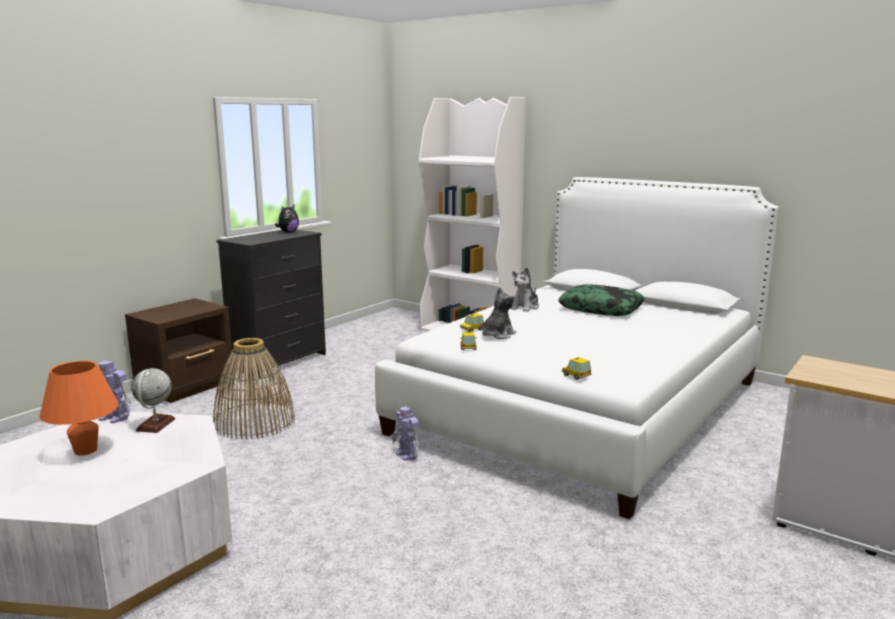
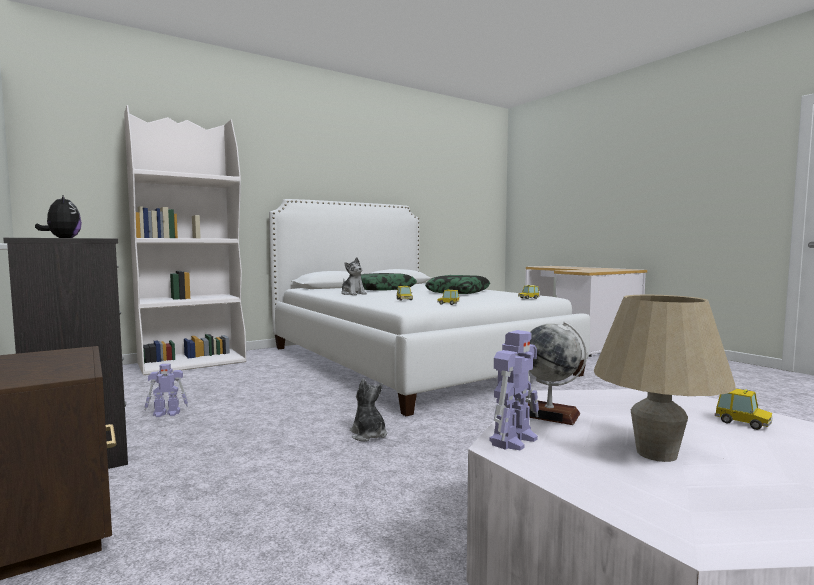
camera: 70 degrees left, 10 degrees down
(86, 450) = (656, 453): orange table lamp -> beige table lamp
(134, 481) = (743, 422): none -> toy car
(255, 422) = (299, 475): basket -> none
(407, 455) = (460, 413): toy robot -> toy robot (167, 413)
(497, 335) = (425, 298): plush toy -> plush toy (368, 435)
(612, 340) = (458, 292): none -> pillow

